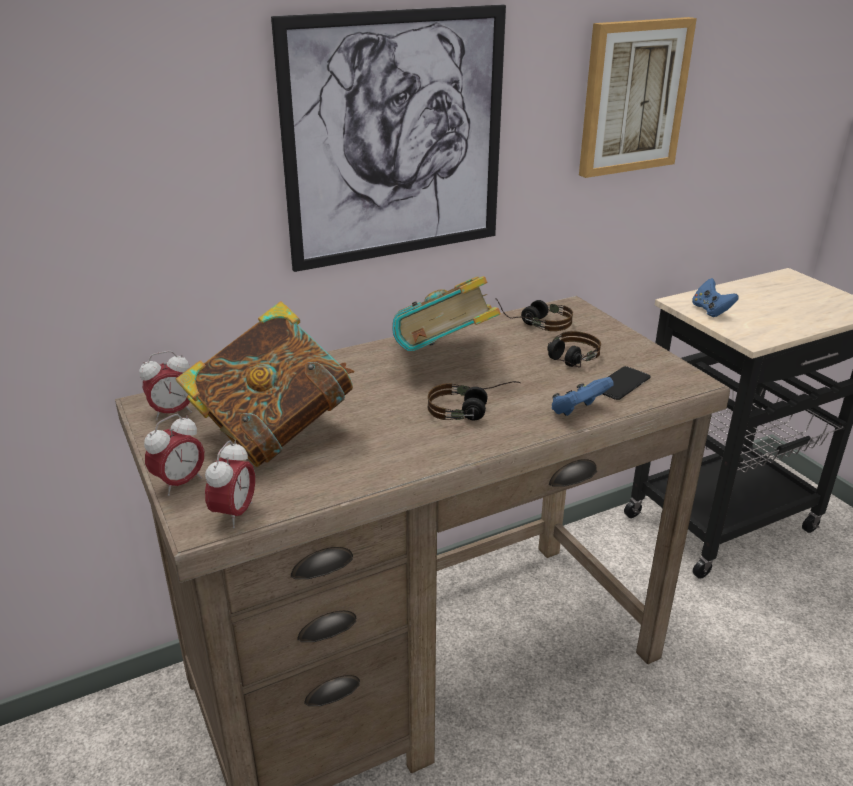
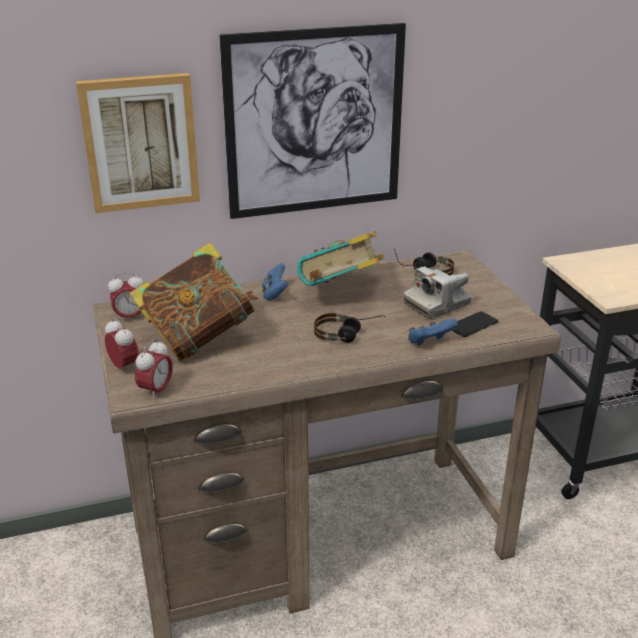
camera: 10 degrees right, 0 degrees up
(180, 483) = (124, 367): alarm clock -> alarm clock turned 90 degrees counterclockwise
(567, 362) = (437, 304): headphones -> camera
(632, 97) = (520, 92): picture -> picture (140, 142)
(710, 310) = (586, 271): blue game controller -> blue game controller (274, 294)

